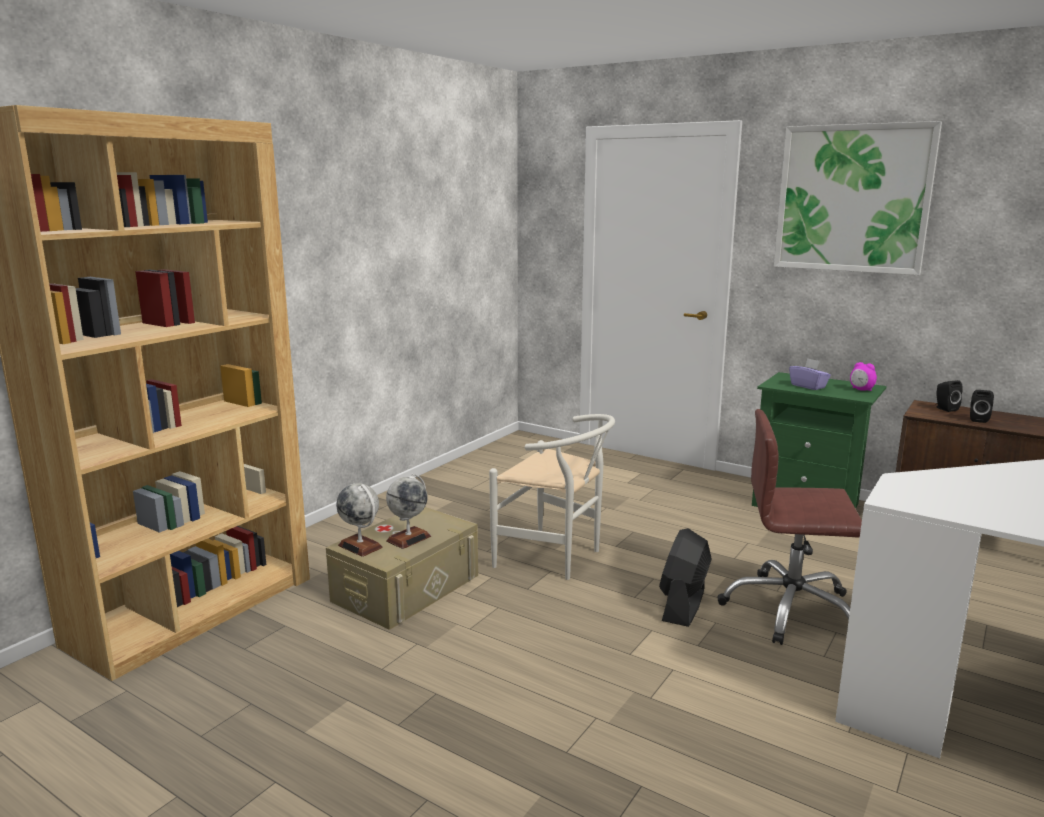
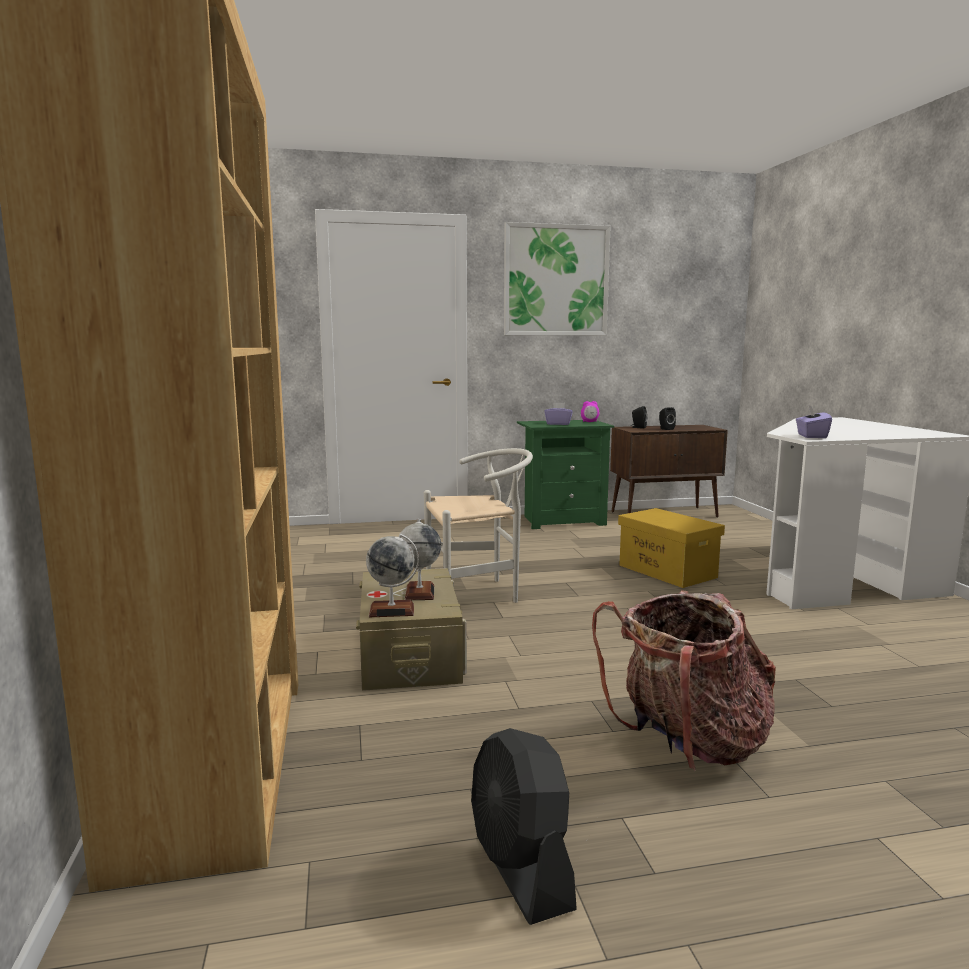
camera: 45 degrees left, 5 degrees down
(421, 769) = (687, 743): none -> backpack
(683, 605) = (613, 589): black fan -> black fan (521, 867)
(790, 610) = (666, 571): brown office chair -> yellow storage box
(915, 496) = (811, 436): none -> purple tissue box

